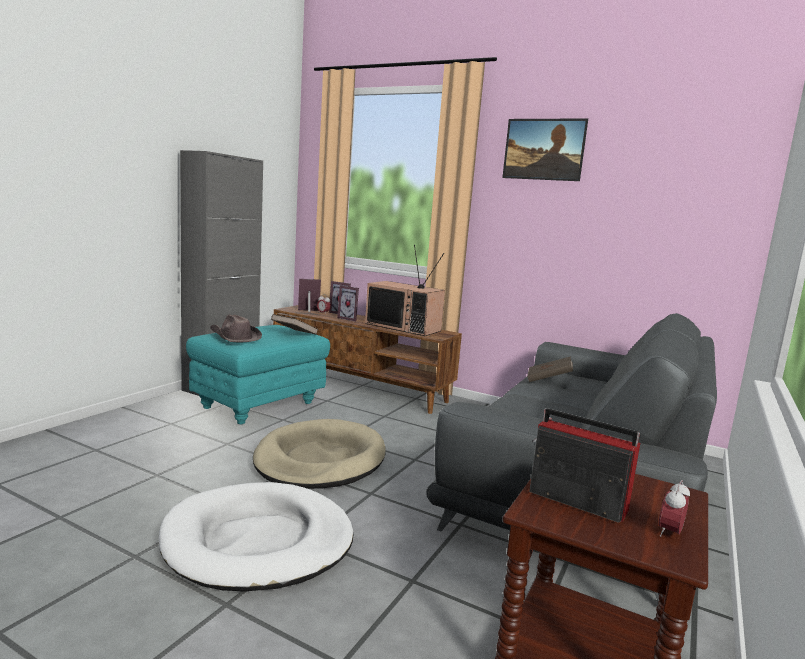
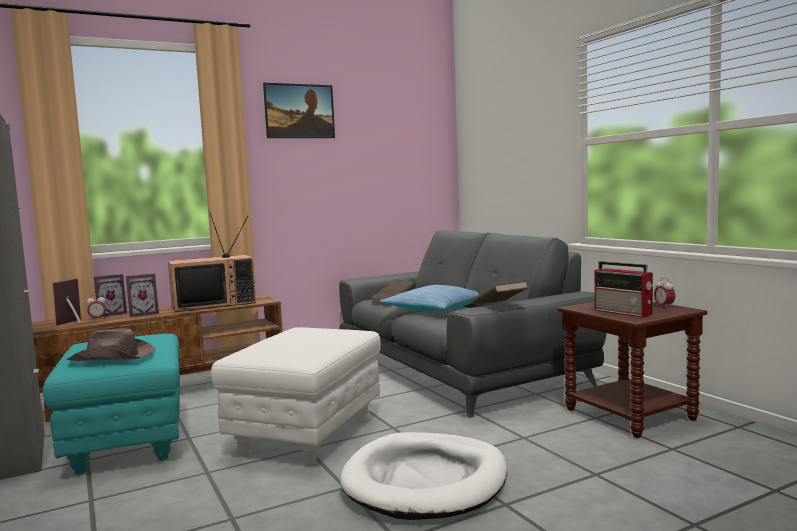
camera: 55 degrees left, 5 degrees down
(294, 334) = (150, 338): brown book -> brown book (500, 305)
(320, 460) = (307, 436): beige dog bed -> white ottoman
(546, 402) = (434, 309): none -> pillow
(574, 500) = (624, 312): radio -> radio turned 105 degrees counterclockwise

